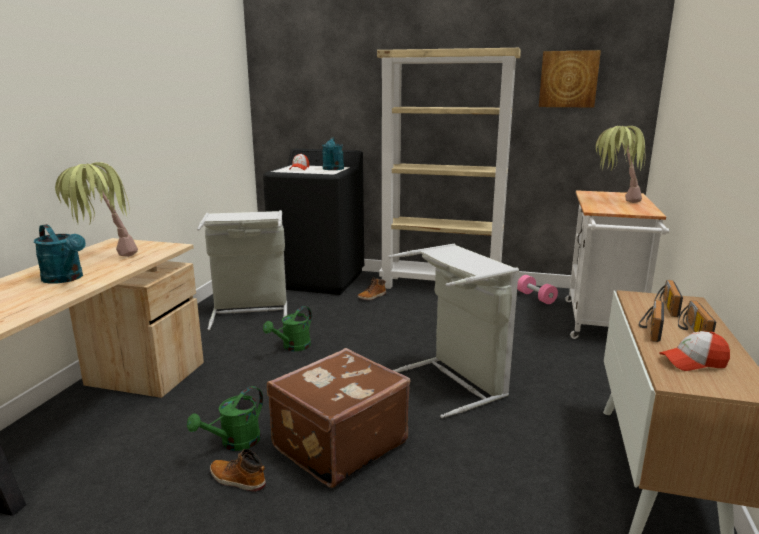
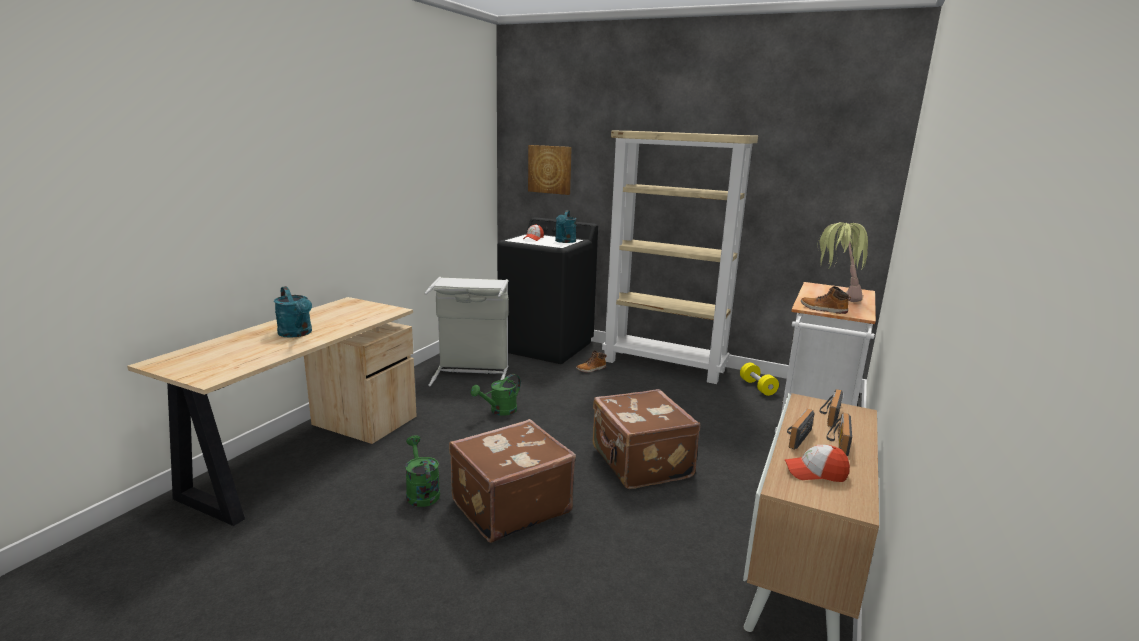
camera: 10 degrees right, 0 degrees up
(103, 258) = (333, 317): potted plant -> none
(234, 443) = (421, 492): green watering can -> green watering can turned 105 degrees clockwise
(237, 480) = (414, 524): boot -> boot (823, 309)
(456, 382) = (639, 463): grey laundry basket -> brown suitcase
(536, 297) = (757, 387): pink dumbbell -> yellow dumbbell
(568, 79) = (807, 166): picture -> picture (550, 169)

